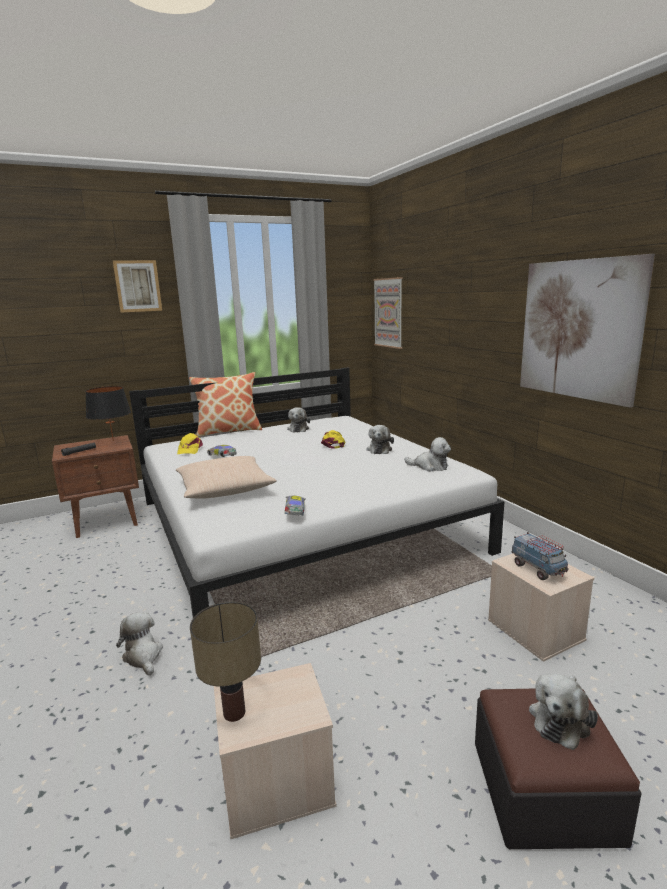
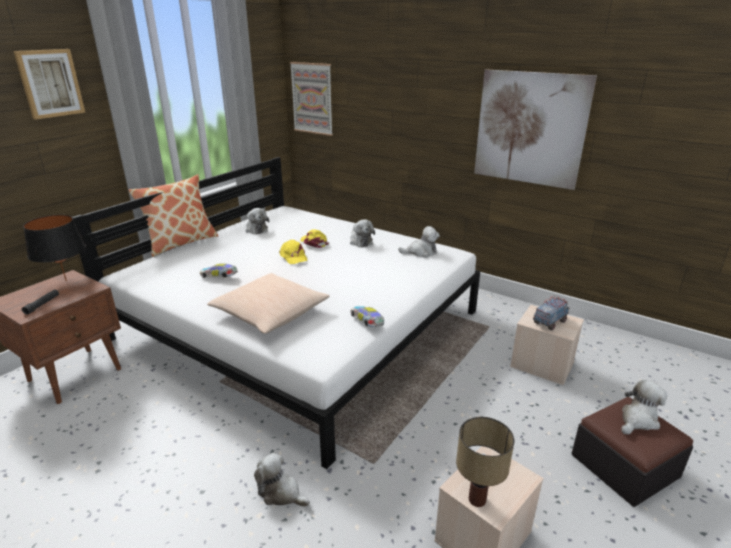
camera: 30 degrees left, 10 degrees up
(189, 449) = (167, 274): yellow cap -> yellow cap (293, 257)
(538, 569) = (549, 322): toy truck -> toy truck turned 75 degrees counterclockwise
(560, 718) = (638, 420): plush toy -> plush toy turned 135 degrees counterclockwise

